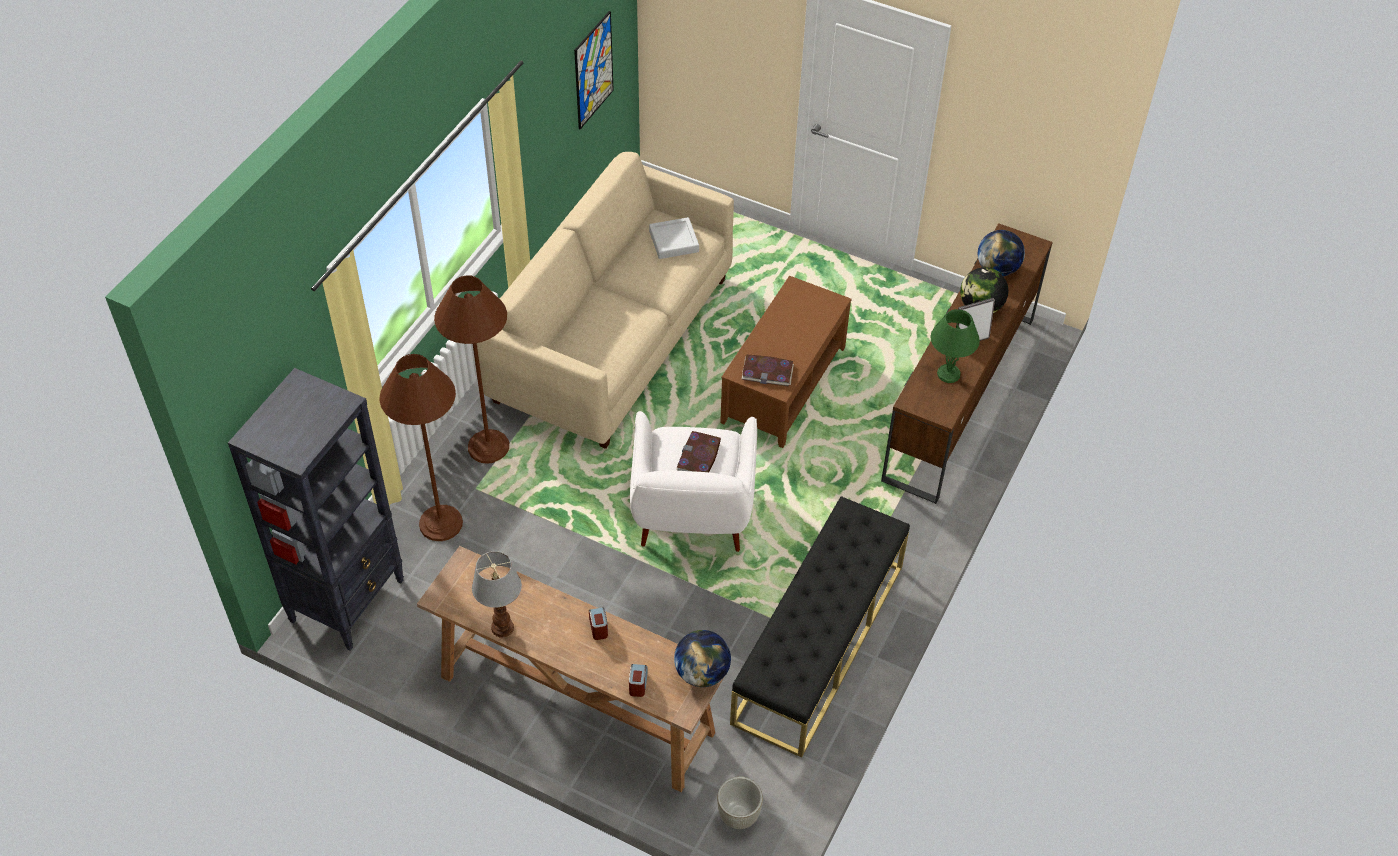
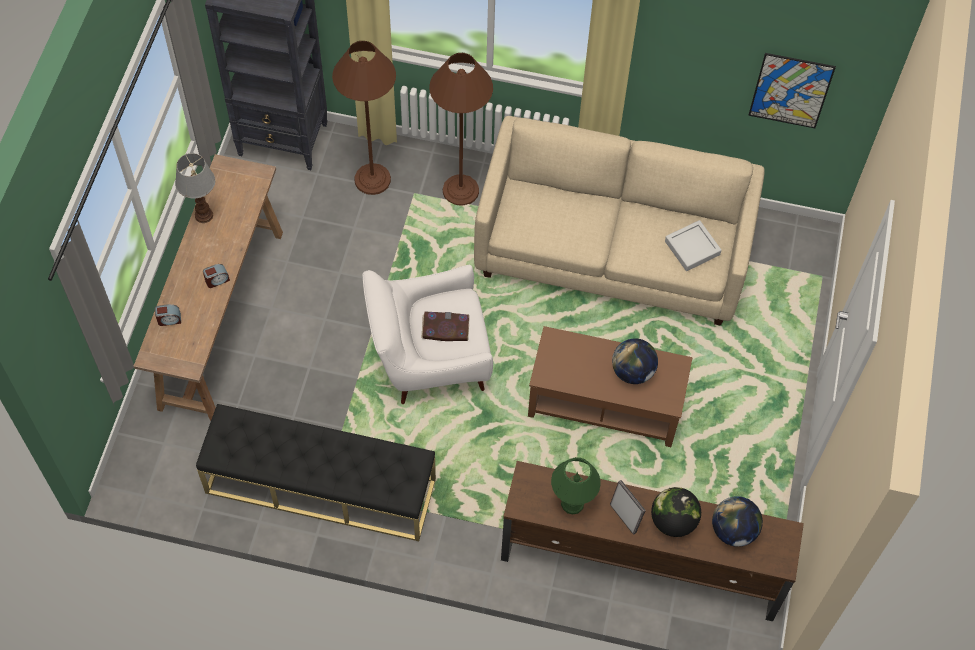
camera: 75 degrees right, 10 degrees up
(702, 672) = (188, 362): globe -> globe (632, 371)
(739, 815) = (144, 456): grey planter -> none
(767, 372) = (561, 362): book -> none

